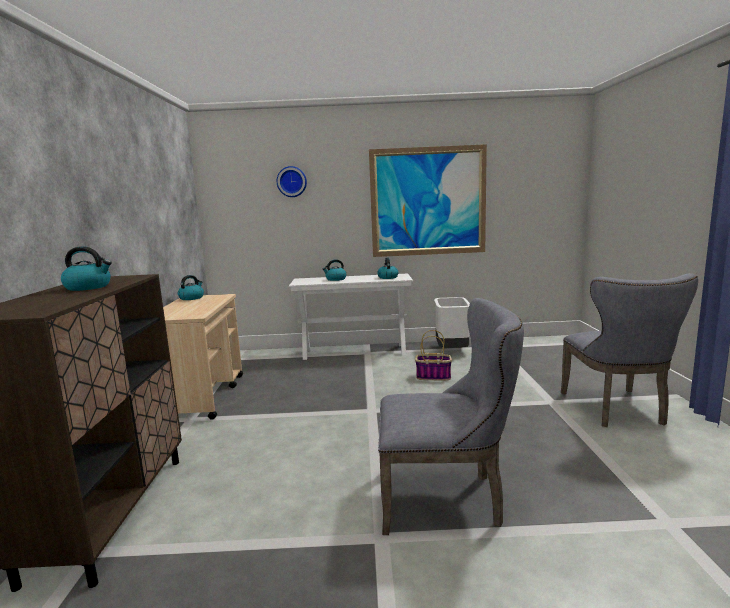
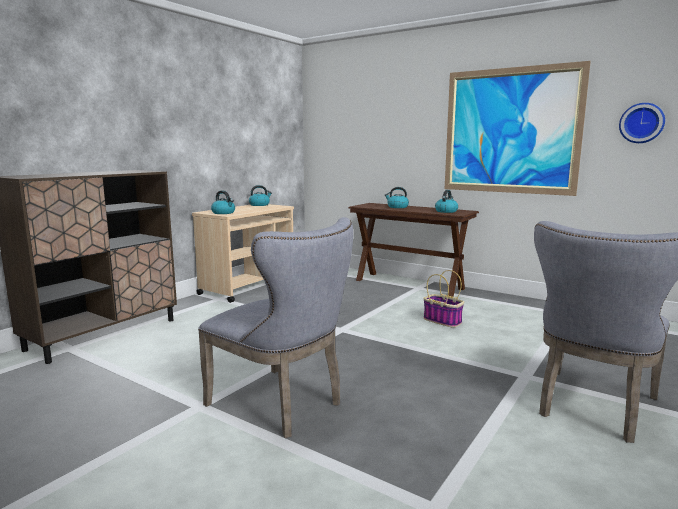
camera: 35 degrees right, 0 degrees up
(89, 287) = (104, 172): kettle -> kettle (224, 213)
(292, 181) = (376, 107): wall clock -> wall clock (641, 123)
(354, 352) = (409, 284): white console table -> brown console table
(452, 350) = (506, 305): white trash can -> none

